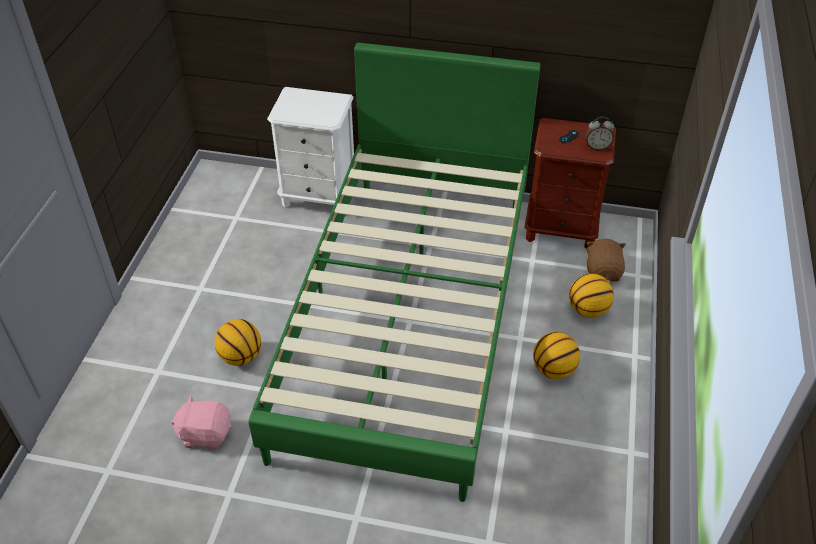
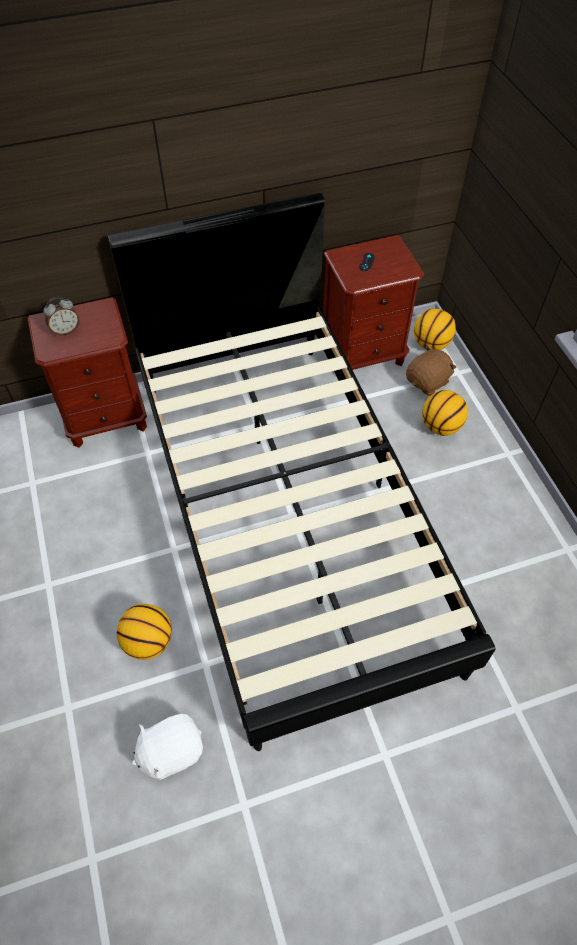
camera: 30 degrees left, 10 degrees up
(205, 433) = (171, 751): pink plush toy -> white plush toy
(318, 195) = (106, 418): white nightstand -> brown nightstand
(408, 318) = (288, 513): green bed -> black bed
(554, 370) = (453, 501): basketball -> basketball (431, 344)
(597, 147) = (400, 263): alarm clock -> alarm clock (66, 330)
(603, 272) = (428, 382): brown plush toy -> brown plush toy turned 75 degrees clockwise

